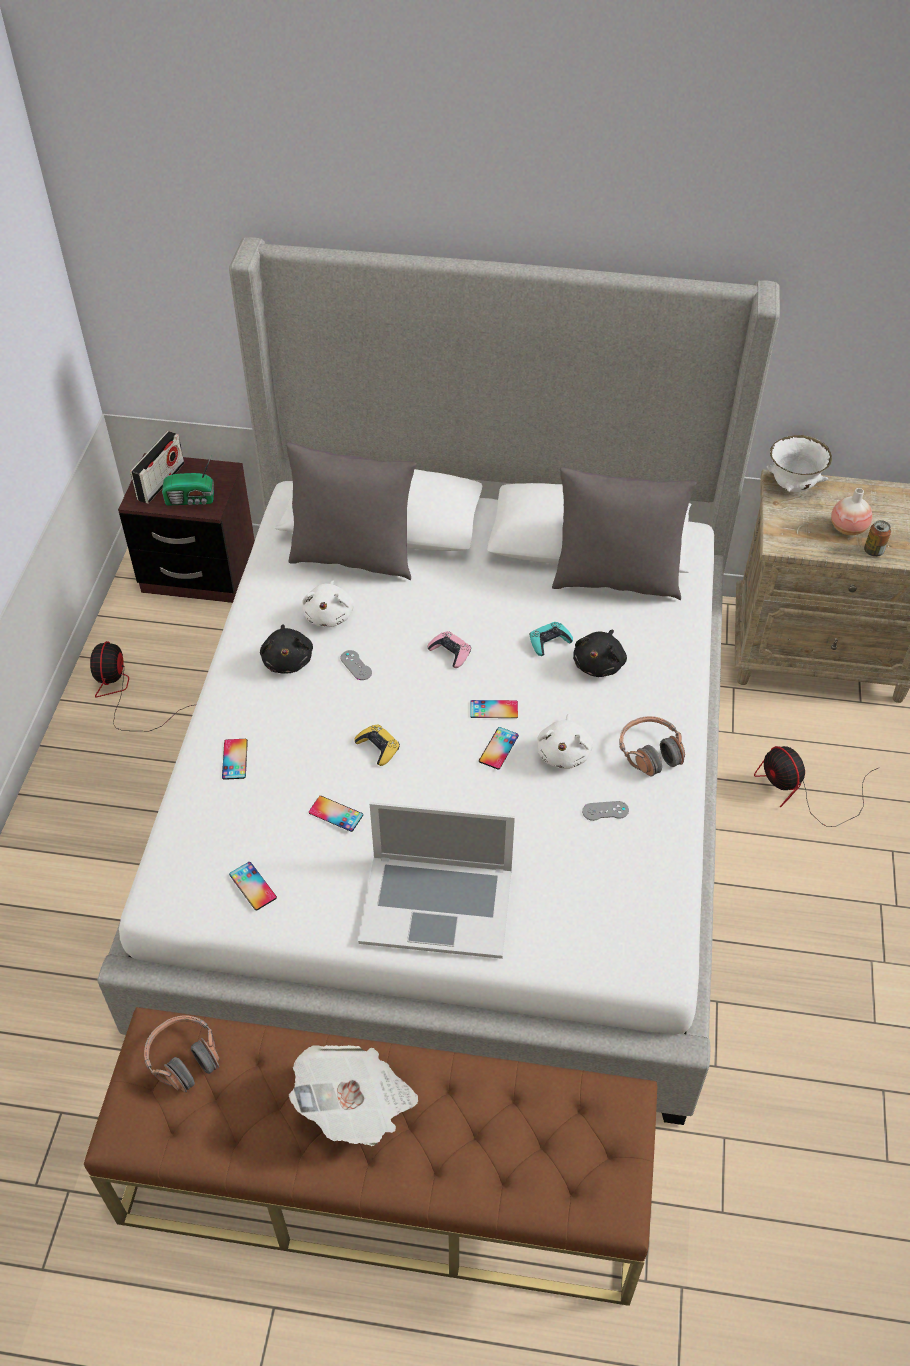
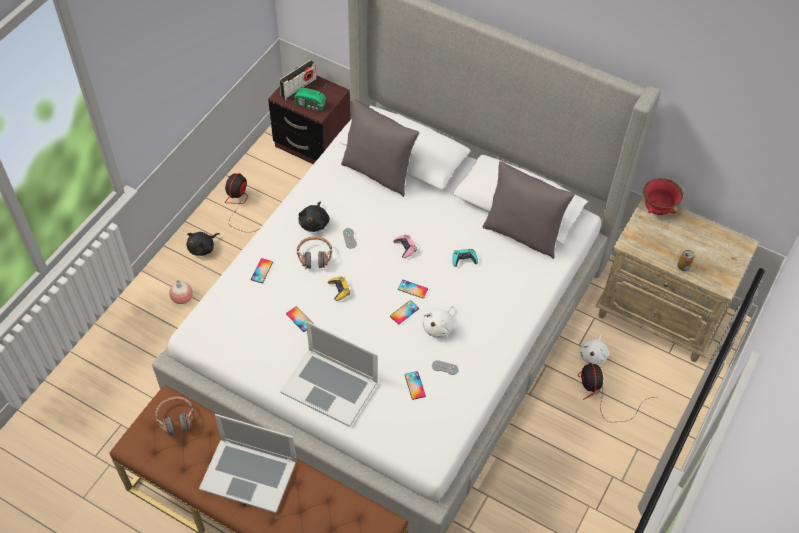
camera: 20 degrees right, 5 degrees up
(253, 886) = (240, 343): phone -> phone (415, 385)
(329, 615) = (349, 203): white plush toy -> white plush toy (593, 355)
(356, 1105) = (249, 474): newspaper -> laptop
(599, 663) = (486, 282): black plush toy -> black plush toy (203, 248)
(650, 752) = (487, 343): headphones -> headphones (314, 257)
(793, 486) = (657, 209): white bowl -> red bowl
(847, 528) = (675, 247): vase -> vase (182, 298)

